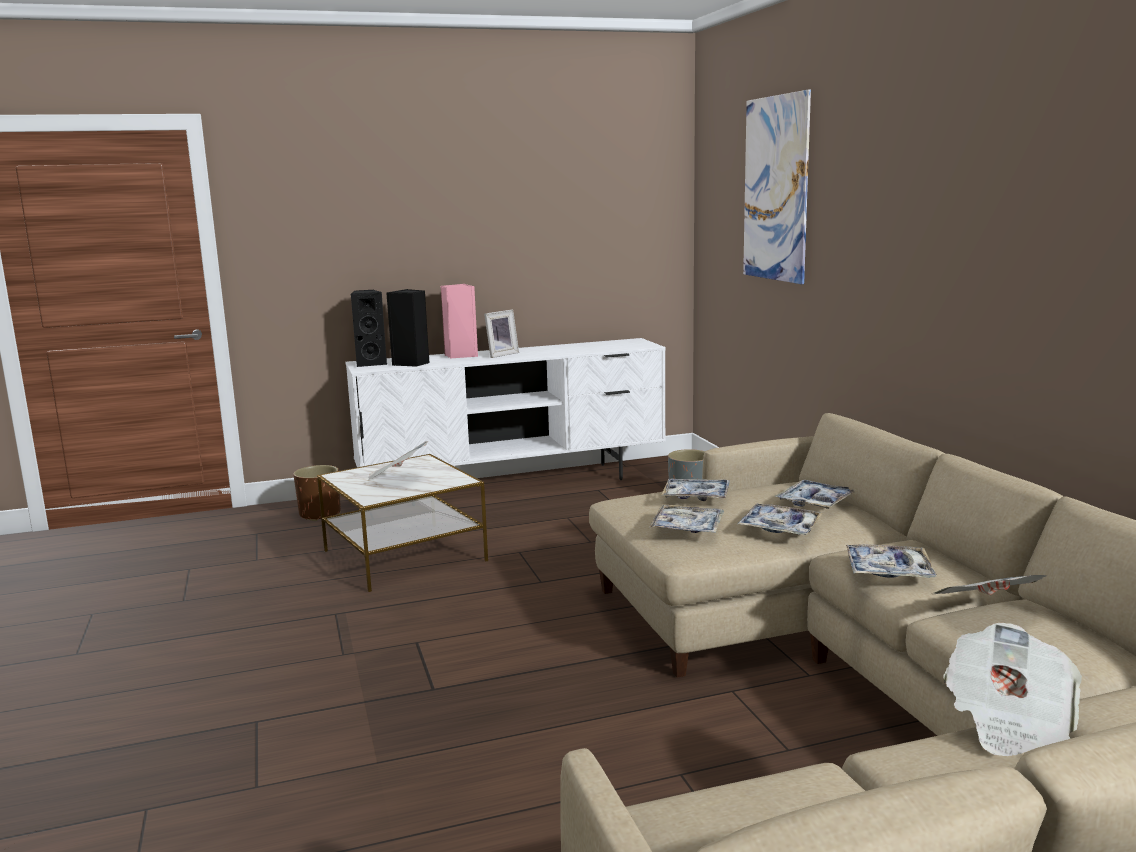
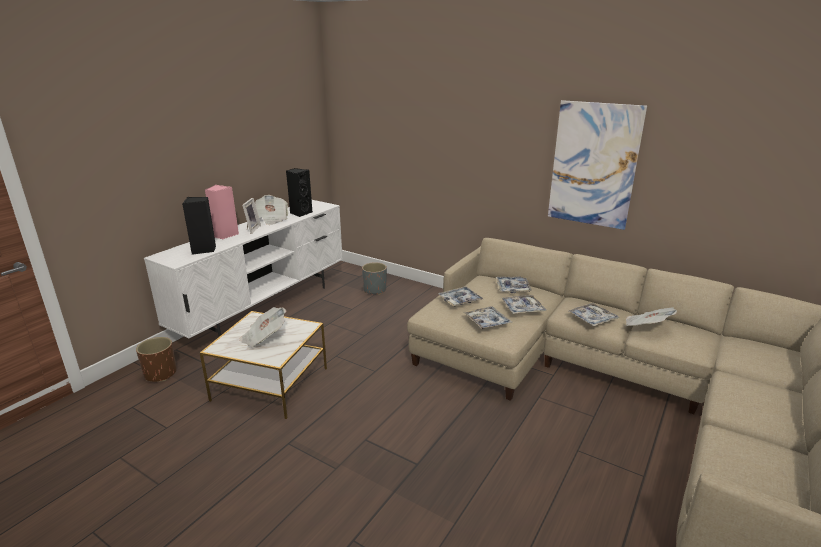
camera: 40 degrees left, 10 degrees up
(371, 363) = (170, 255): black speaker -> black speaker (300, 213)
(775, 189) = (411, 110): picture -> picture (593, 165)
(1008, 722) = (730, 378): newspaper -> newspaper (272, 219)

